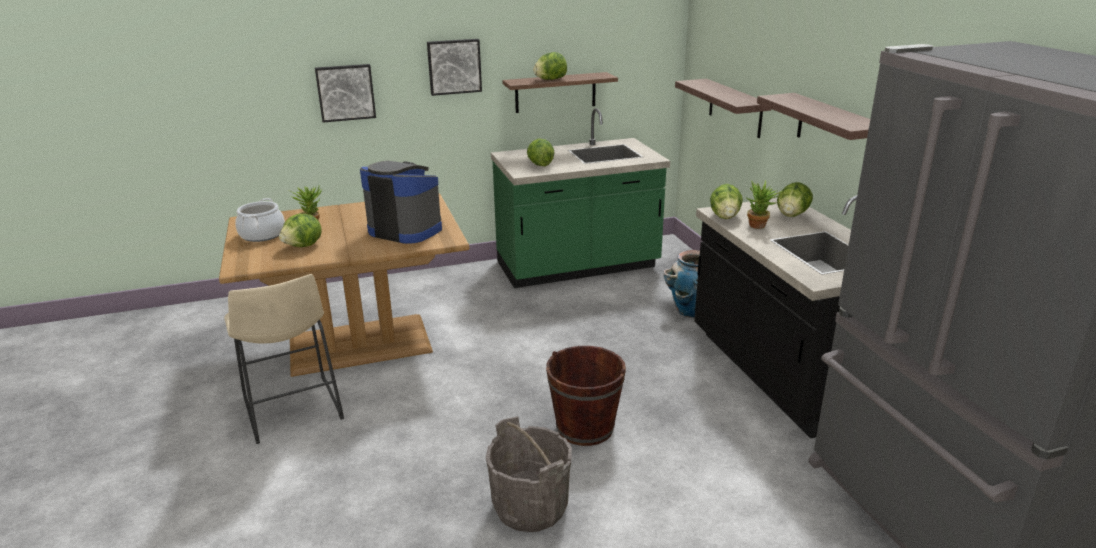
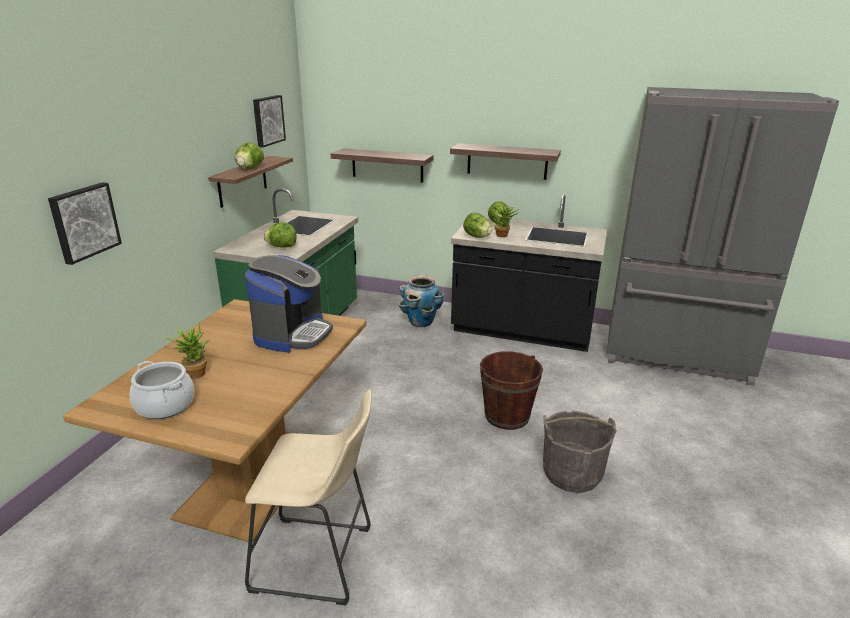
camera: 55 degrees left, 0 degrees up
(304, 246) = (241, 389): lettuce -> none
(405, 230) = (292, 334): coffee machine -> coffee machine turned 135 degrees clockwise
(454, 66) = (172, 170): picture -> picture (267, 120)

